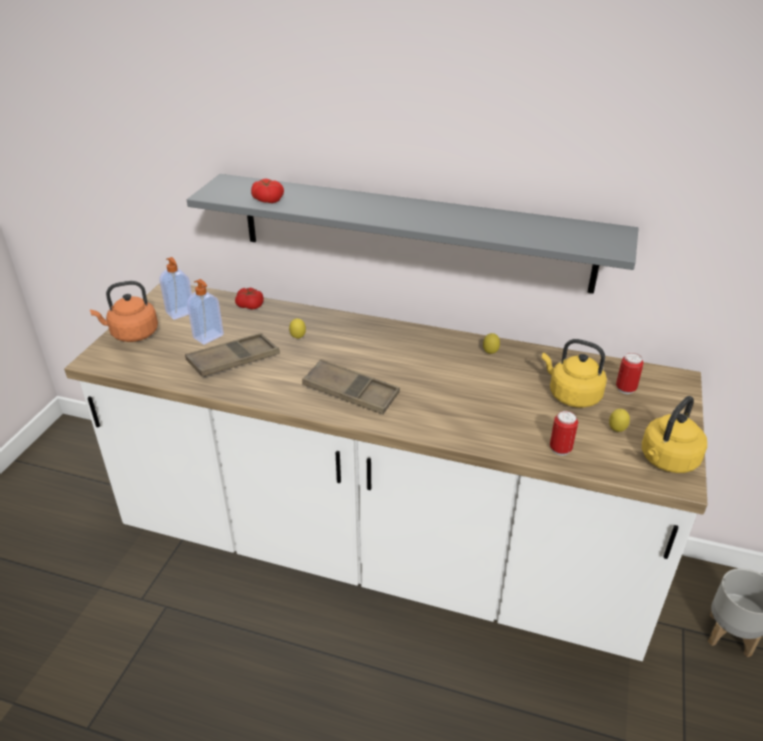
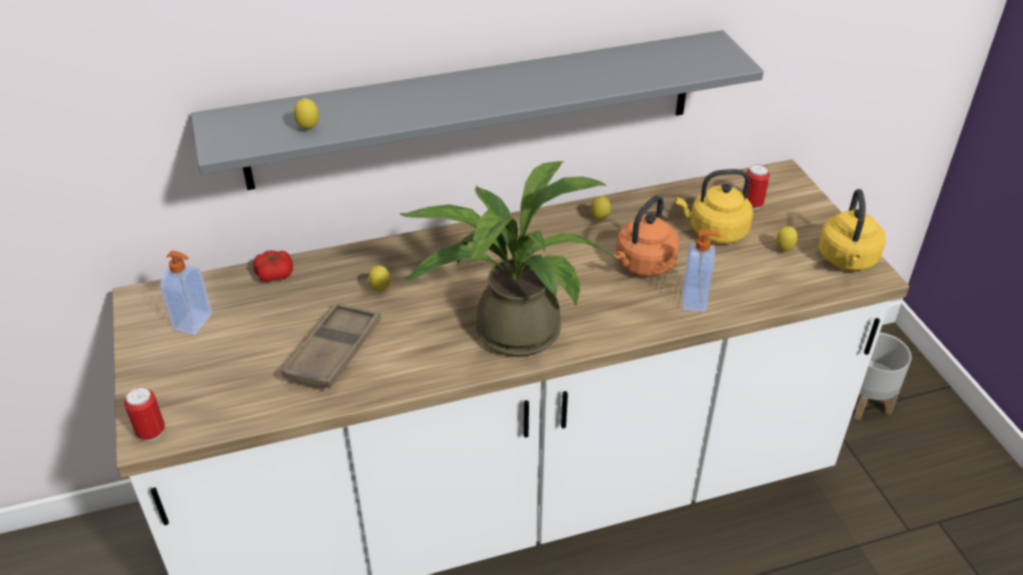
camera: 35 degrees left, 5 degrees up
(132, 334) = (160, 378): orange kettle -> orange kettle (643, 265)
(209, 337) = (269, 336): soap dispenser -> soap dispenser (695, 300)
(268, 200) = (308, 129): tomato -> lemon
(351, 392) = (508, 327): brown tray -> potted plant
(560, 449) = (757, 291): can -> can (151, 432)

